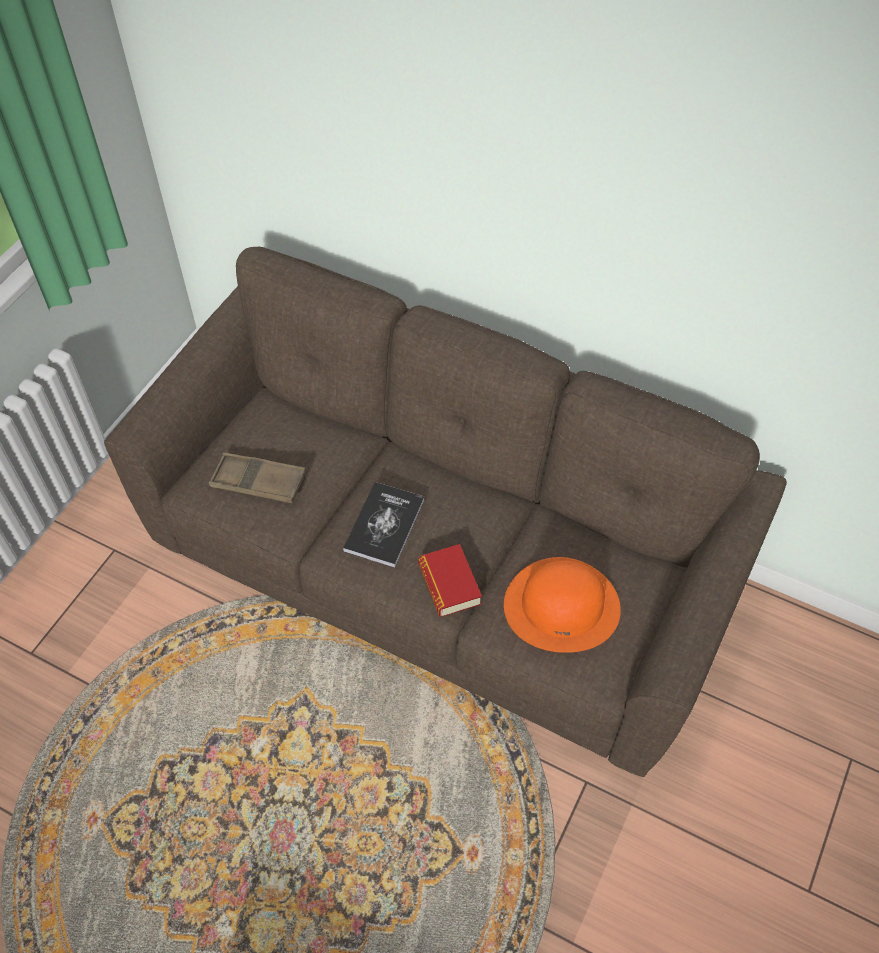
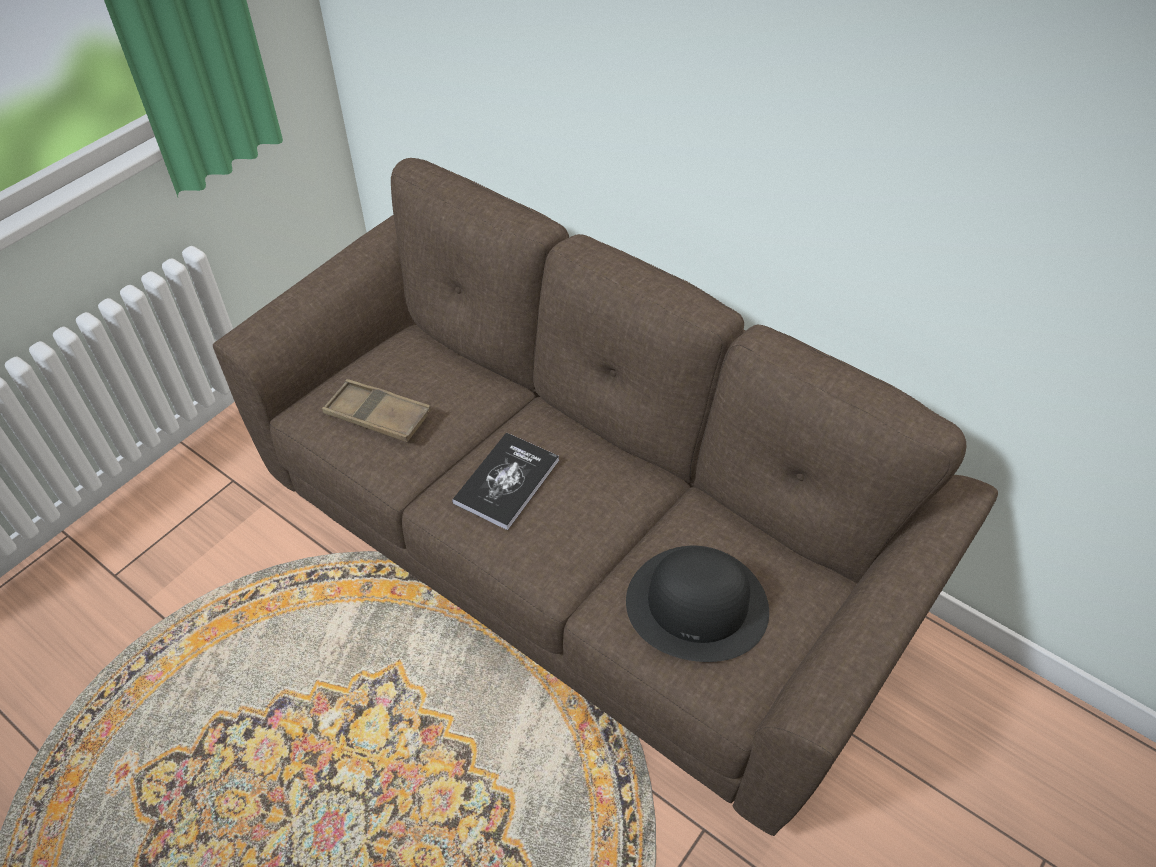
camera: 10 degrees right, 5 degrees down
(449, 584) = (567, 559): book -> none
(562, 606) = (697, 604): orange hat -> black hat

